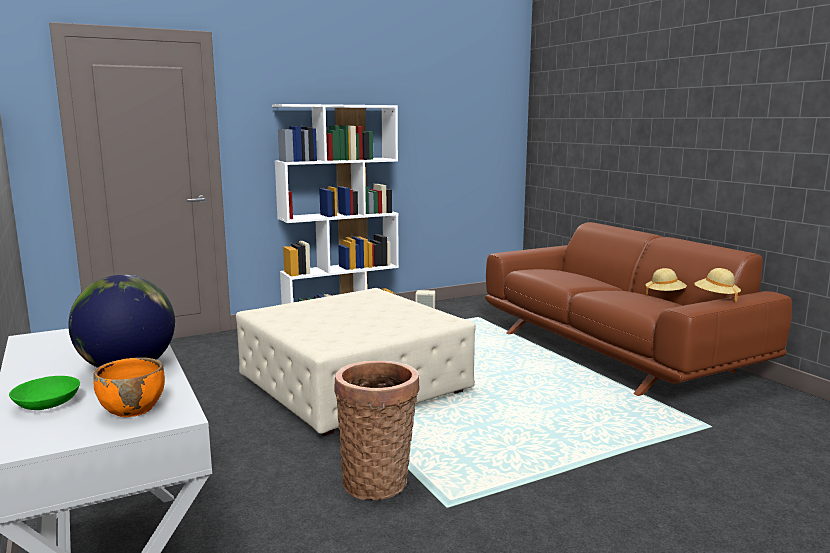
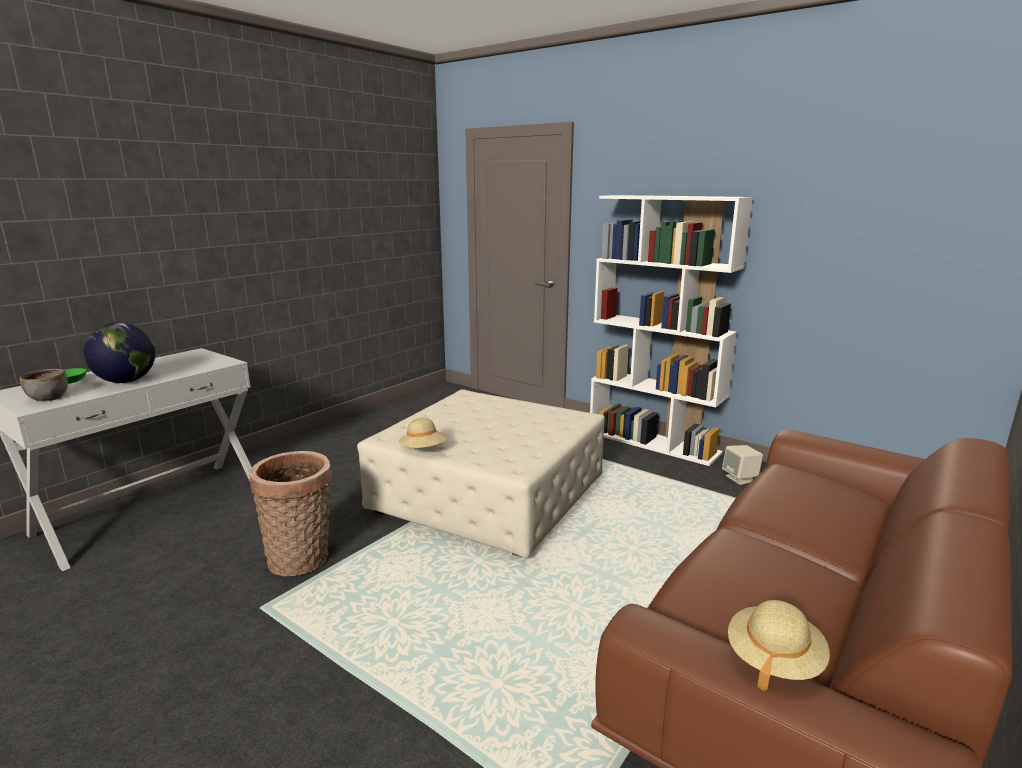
camera: 65 degrees right, 5 degrees up
(133, 409) = (49, 398): orange bowl -> grey bowl
(665, 294) = (829, 613): beige hat -> beige hat (423, 450)

